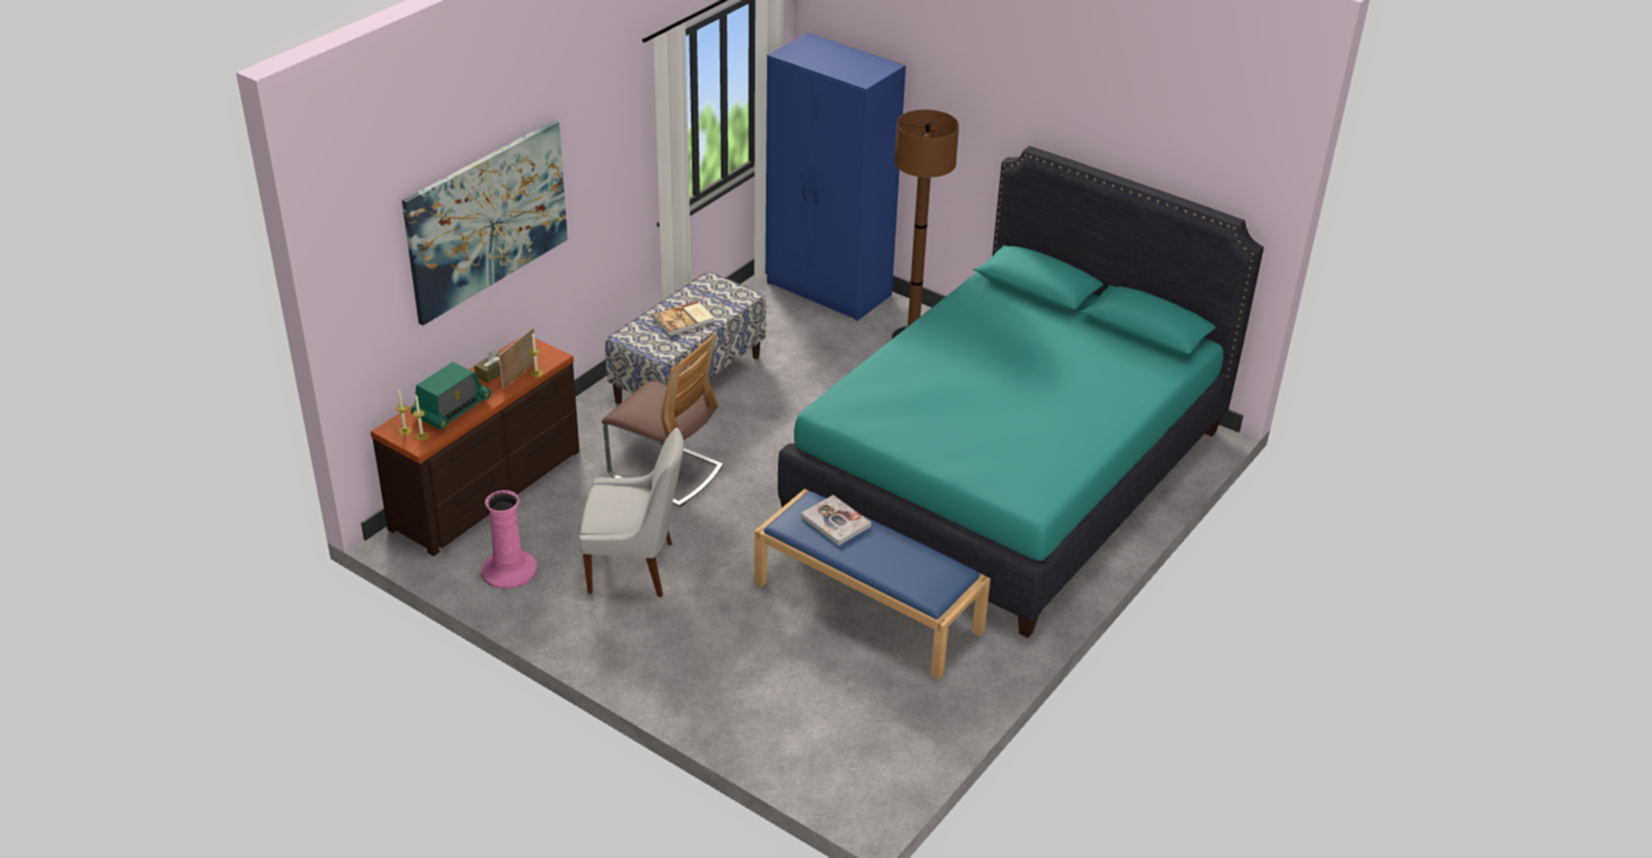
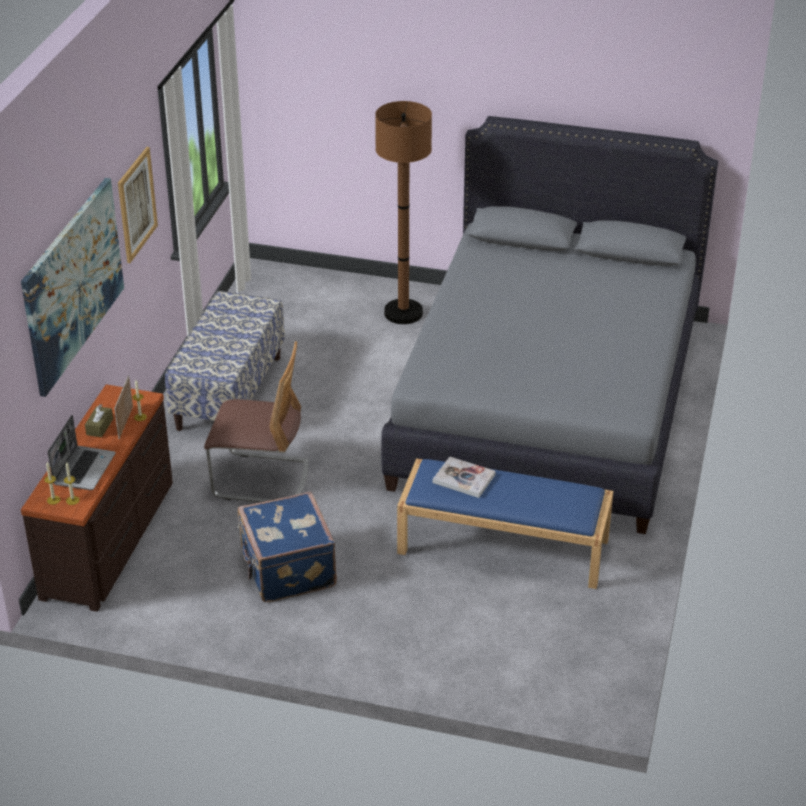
camera: 20 degrees left, 0 degrees up
(451, 409) = (84, 469): radio -> laptop
(508, 570) = (175, 604): pink vase -> none
(604, 158) = (137, 204): none -> picture
(635, 568) = (286, 570): white chair -> blue suitcase
(684, 320) = (225, 339): book -> none
(829, 290) = (304, 285): blue wardrobe -> none
(1007, 471) = (547, 402): turquoise bed -> grey bed

